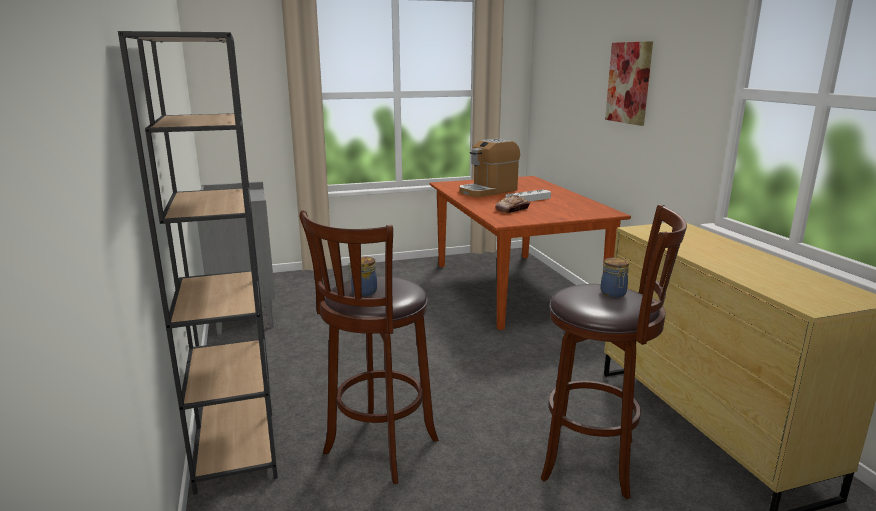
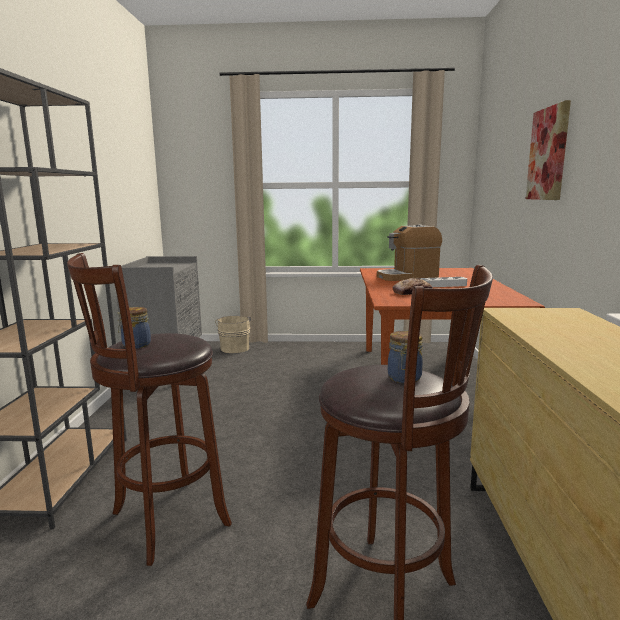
camera: 20 degrees right, 5 degrees down
(298, 279) = (235, 348): none -> beige bucket

